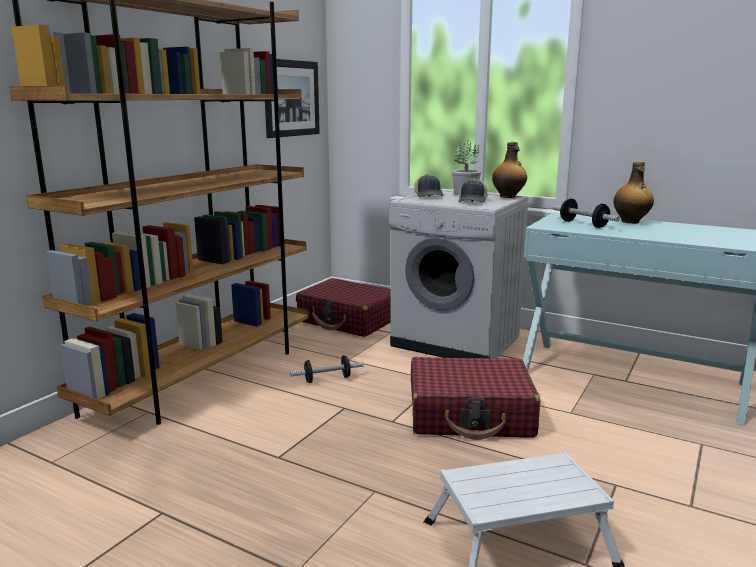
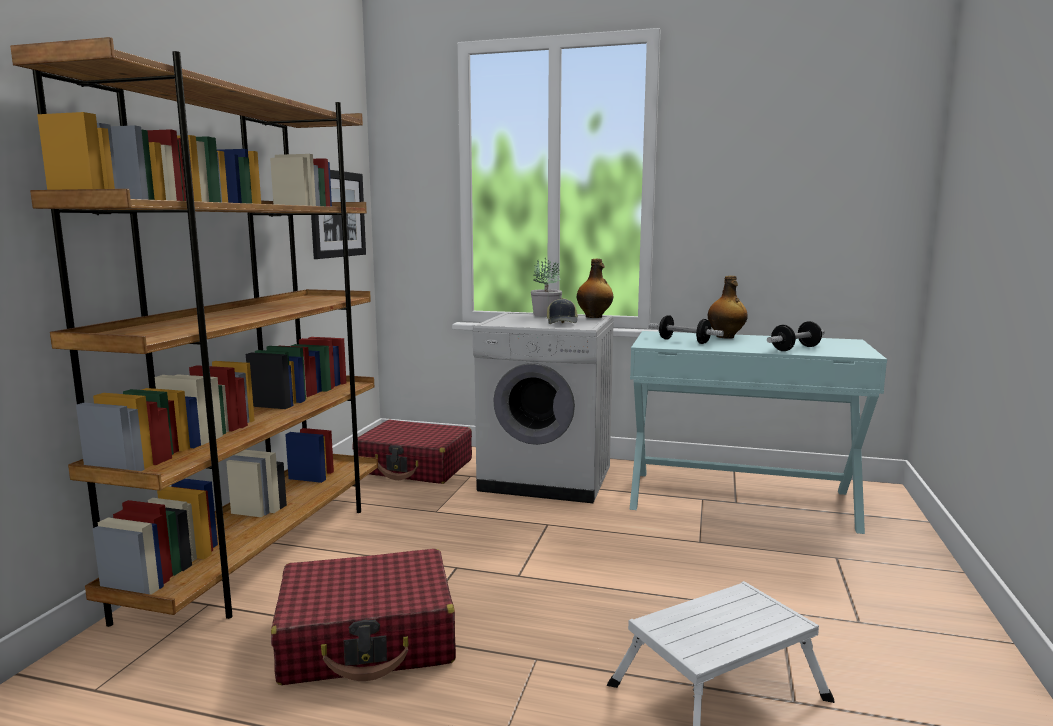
camera: 15 degrees left, 5 degrees down
(327, 379) = (421, 536): dumbbell -> dumbbell (795, 349)
(429, 196) = (510, 319): cap -> none
(470, 414) = (600, 557): red suitcase -> red suitcase (368, 638)

